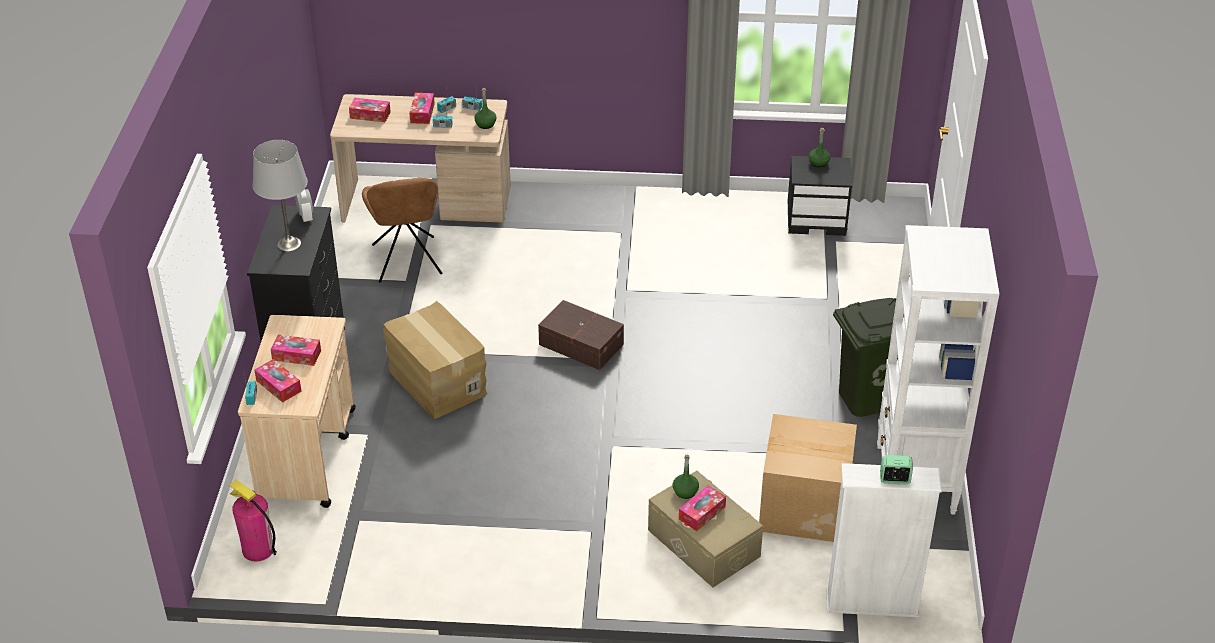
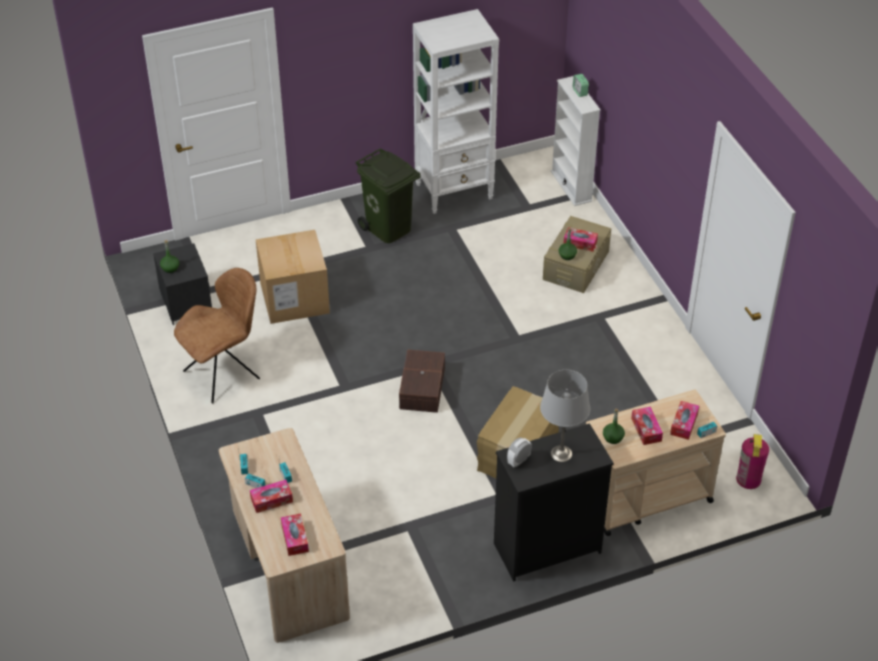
camera: 115 degrees left, 5 degrees up
(407, 261) = (381, 541): brown chair -> brown chair (224, 373)
(485, 124) = (267, 446): green bottle -> green bottle (613, 437)
(804, 507) = (512, 231): cardboard box -> cardboard box (294, 298)

